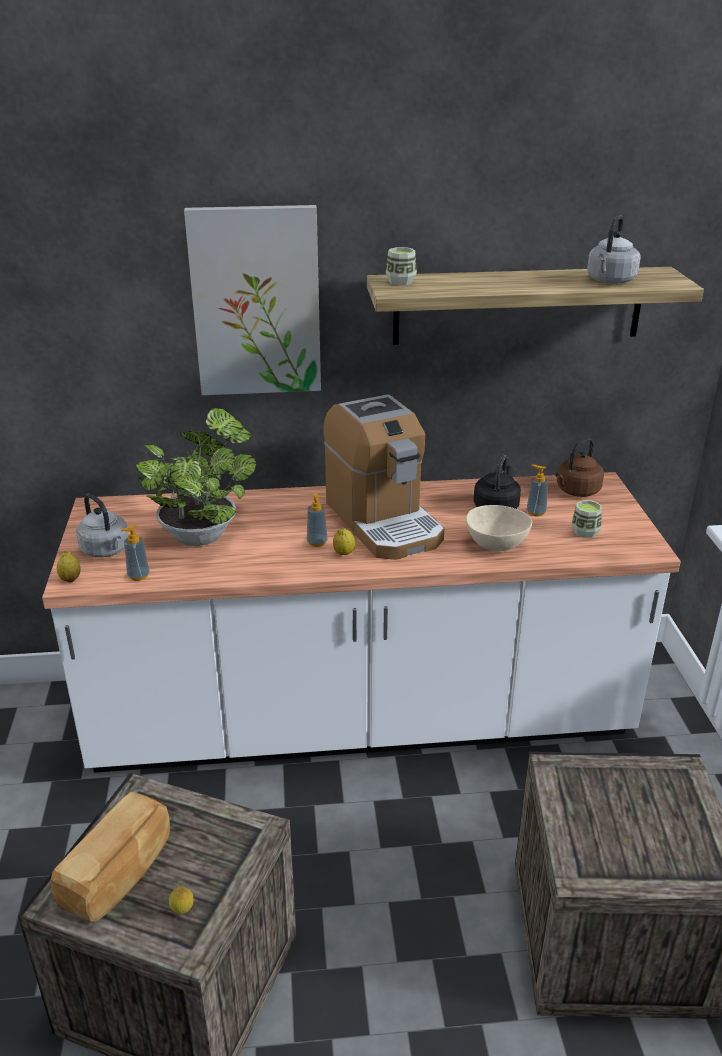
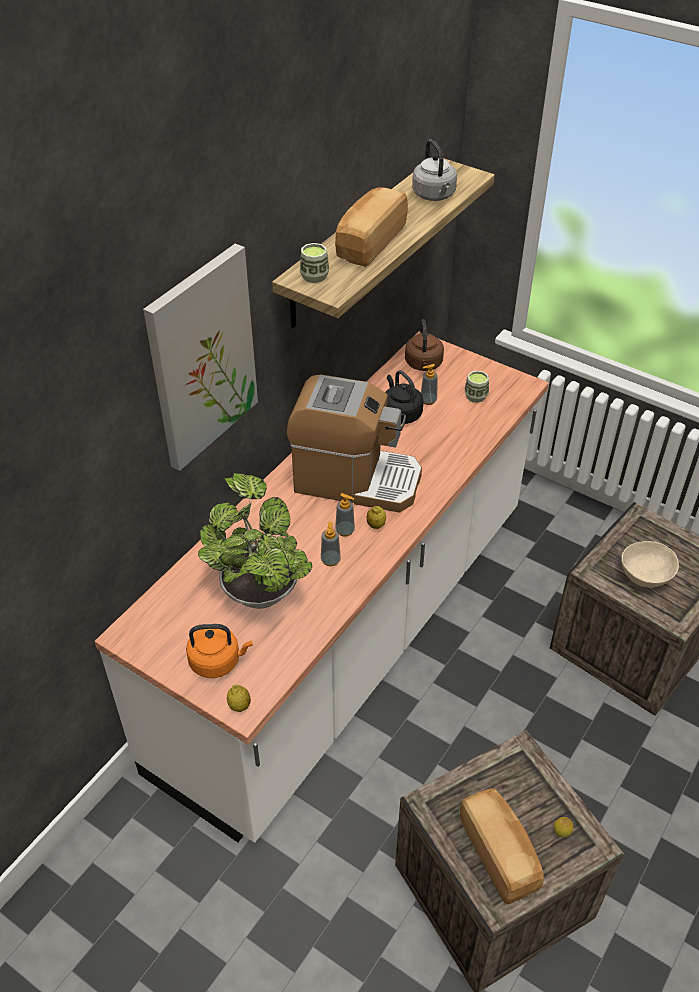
camera: 50 degrees left, 15 degrees up
(106, 551) = (218, 661): grey kettle -> orange kettle
(138, 576) = (281, 659): soap dispenser -> soap dispenser (330, 560)
(486, 283) = (369, 243): none -> bread
(497, 545) = (448, 445): beige bowl -> beige bowl (646, 577)

